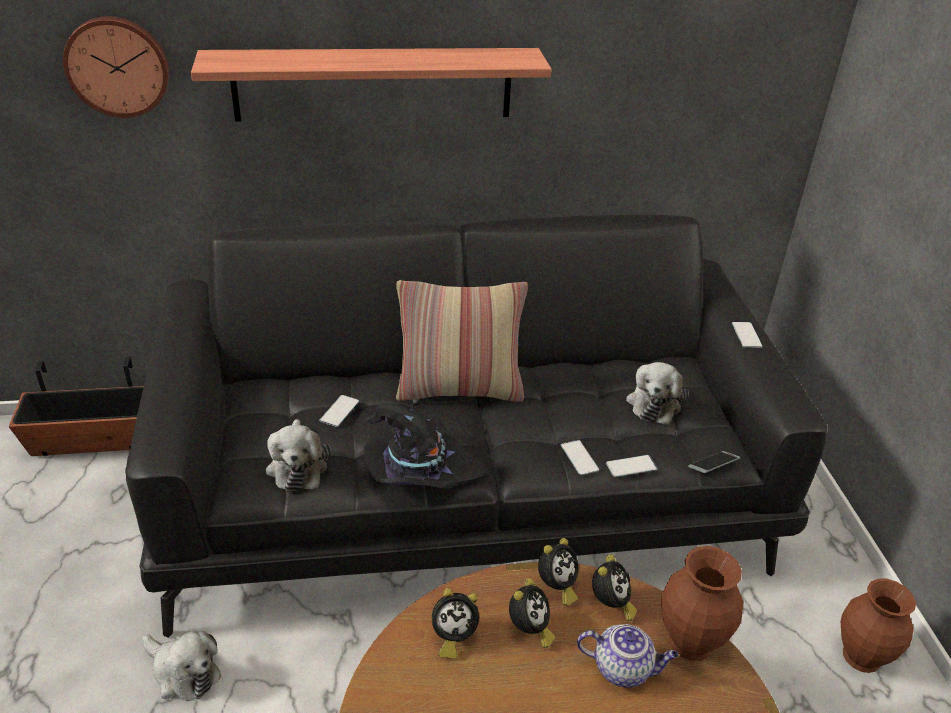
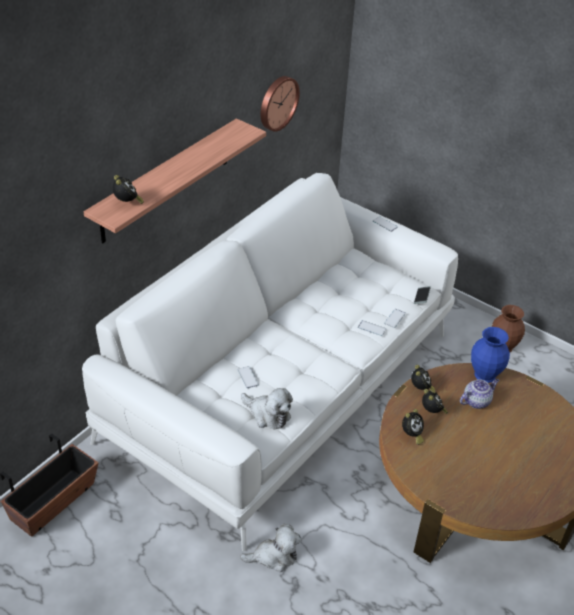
camera: 45 degrees left, 5 degrees up
(118, 66) = (43, 245): wall clock -> wall clock (277, 102)
(420, 469) = (319, 378): black hat -> none
(459, 389) = (281, 330): pillow -> none
(468, 487) = (282, 384): black sofa -> white sofa
(610, 605) = (446, 382): alarm clock -> alarm clock (127, 203)
(654, 402) = (367, 282): plush toy -> none
(691, 640) = (484, 374): brown vase -> blue vase

